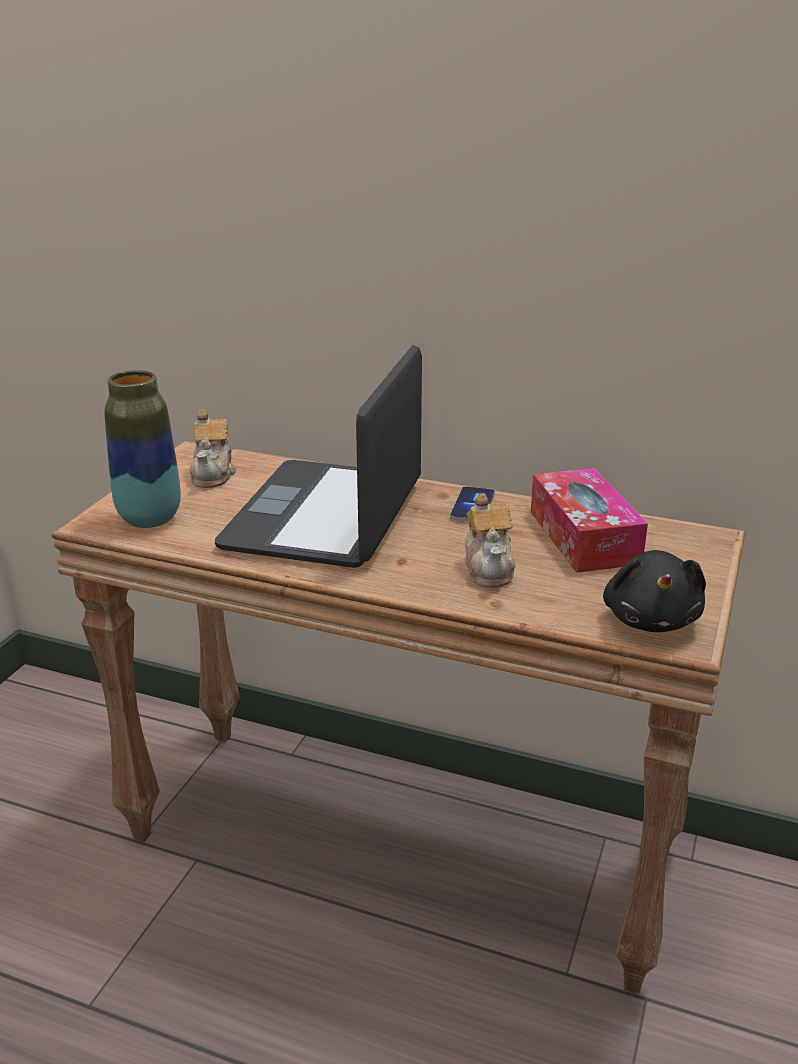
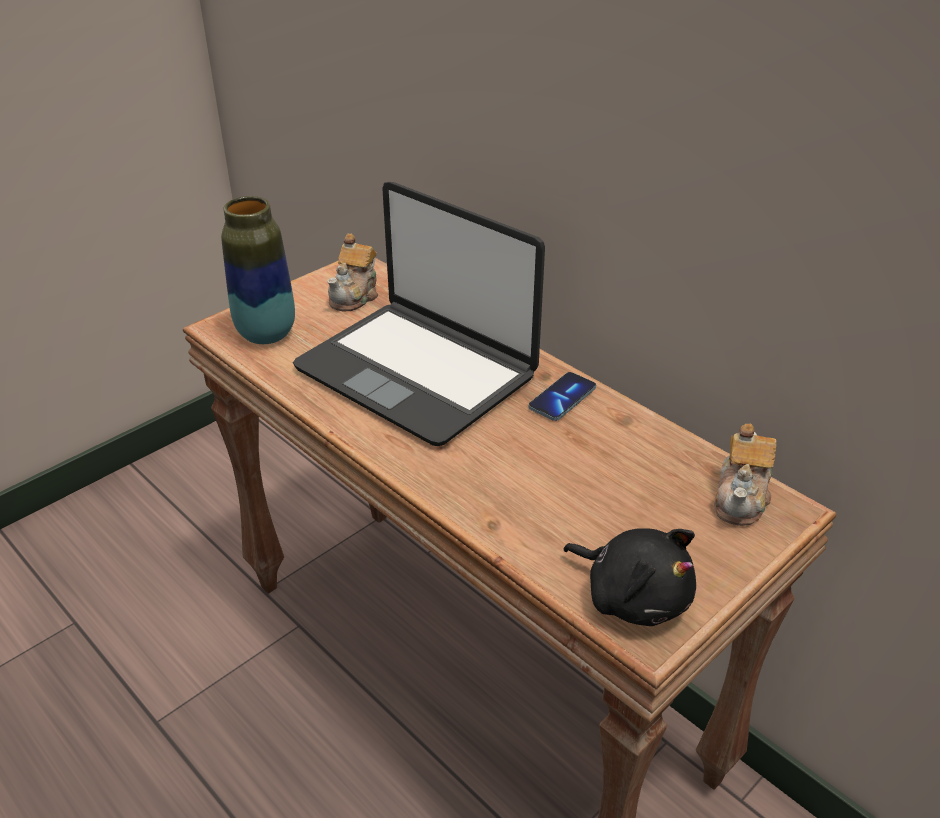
camera: 25 degrees right, 10 degrees up
(327, 516) = (417, 372): laptop -> laptop turned 90 degrees counterclockwise
(489, 568) = (520, 479): teapot -> teapot (741, 498)
(583, 537) = (646, 469): tissue box -> none
(651, 619) = (633, 596): black plush toy -> black plush toy turned 75 degrees counterclockwise

